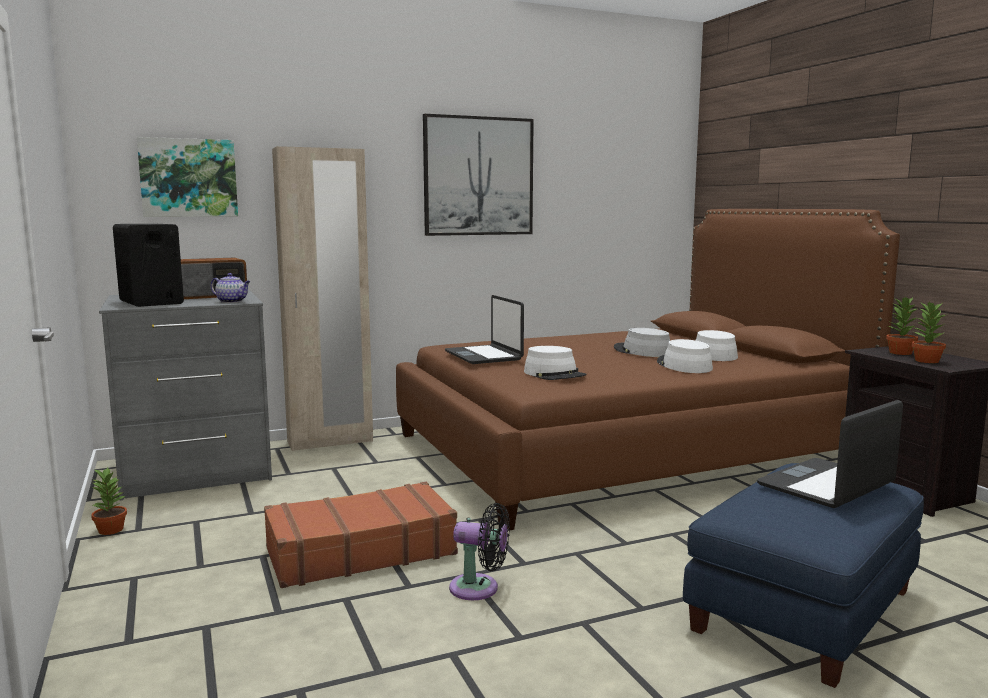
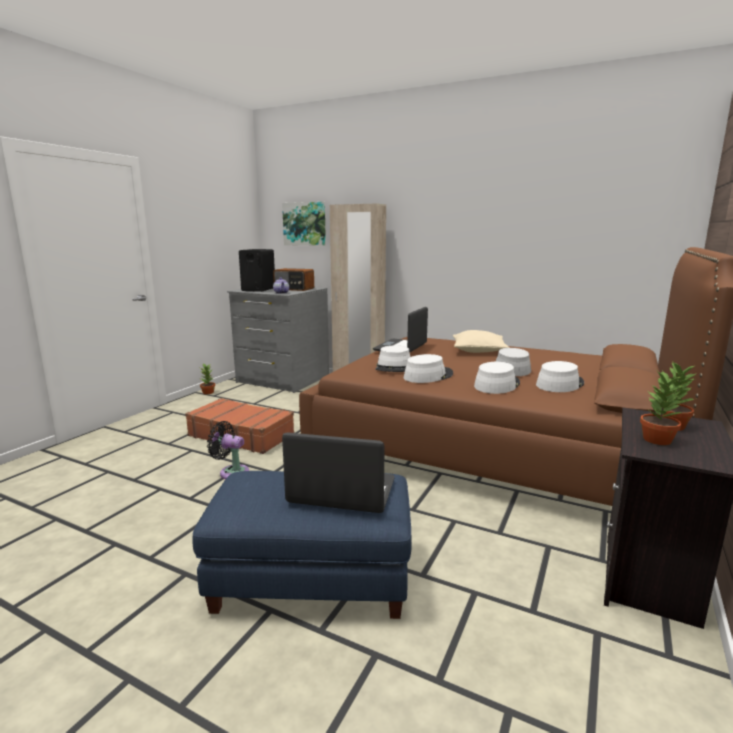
camera: 50 degrees right, 5 degrees up
(478, 176) = (472, 218): picture -> none
(479, 589) = (231, 472): black fan -> black fan turned 135 degrees clockwise
(557, 344) = (478, 350): none -> beige pillow
(612, 373) = (428, 376): none -> white hat

